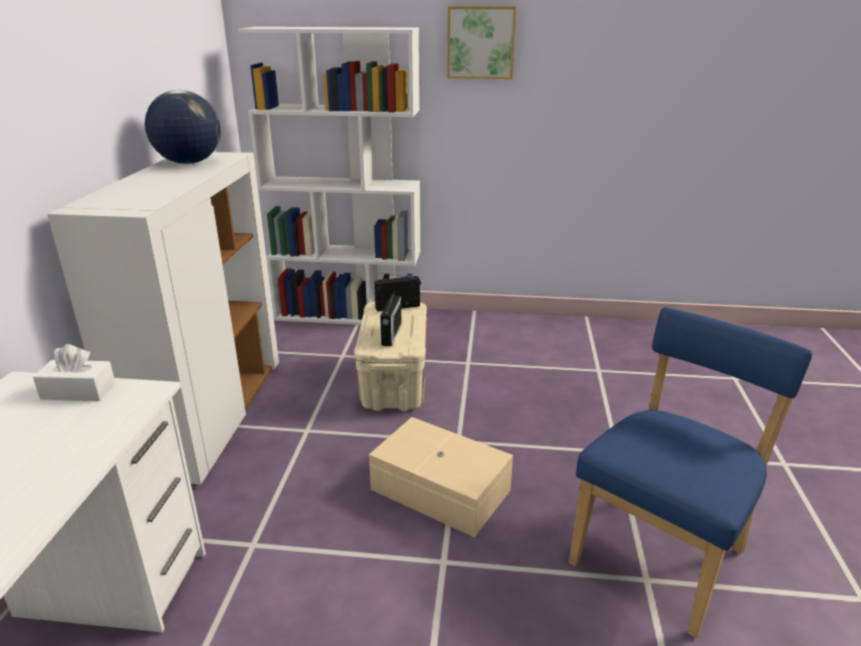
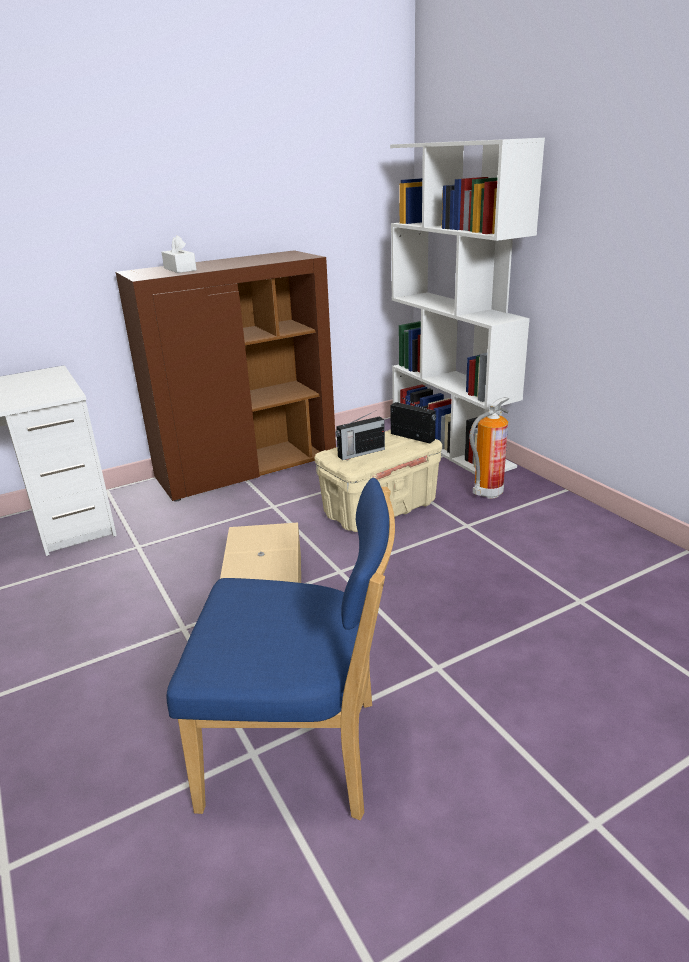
camera: 55 degrees right, 0 degrees up
(78, 391) = (54, 382): white tissue box -> white tissue box (180, 269)
(189, 163) = (267, 257): globe -> none
(210, 416) = (248, 469): white cabinet -> brown cabinet
(437, 336) = (487, 493): none -> fire extinguisher
(481, 42) = (606, 154): picture -> none

